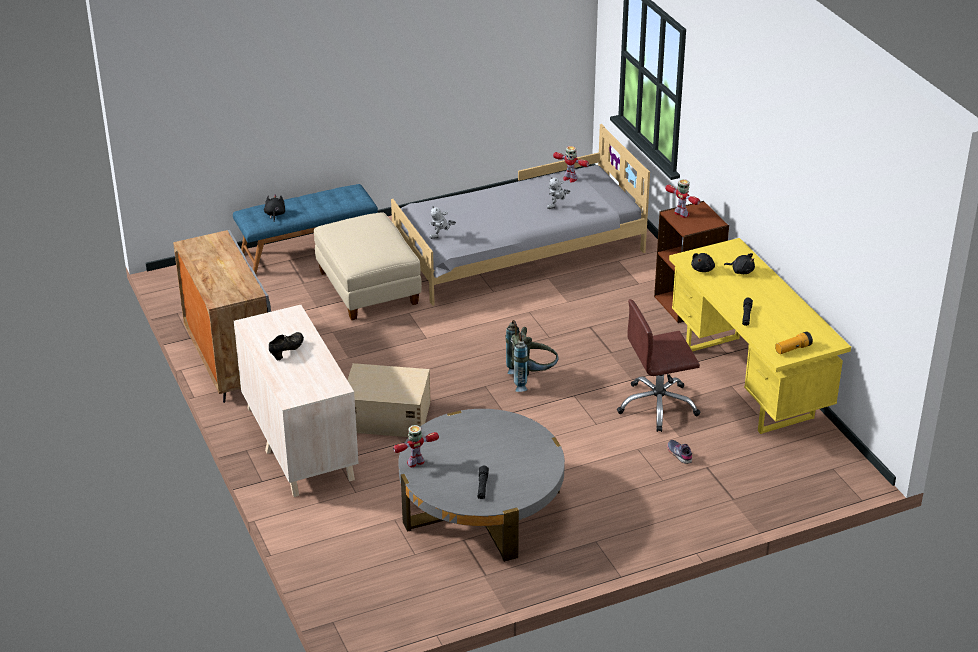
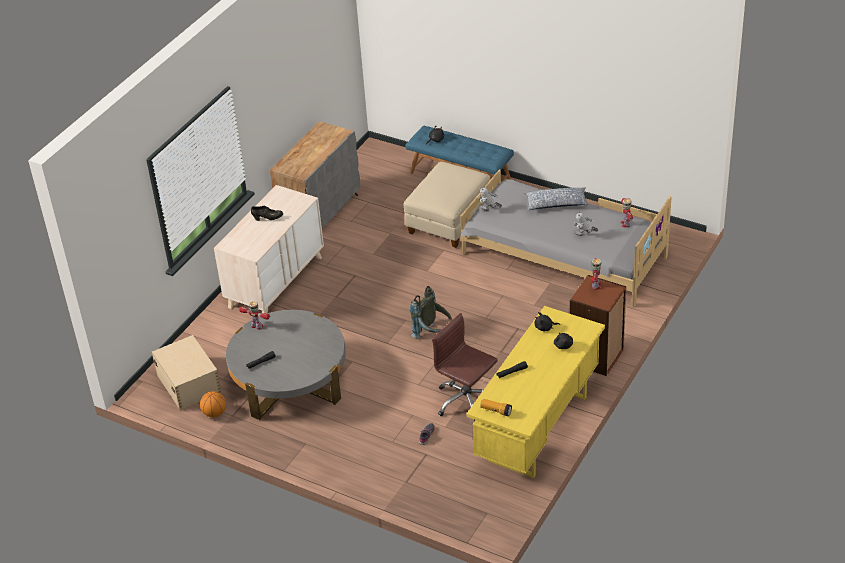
camera: 55 degrees right, 5 degrees up
(386, 416) = (334, 299): beige storage box -> beige storage box (188, 382)
(464, 587) = (214, 413): none -> basketball
(487, 198) = (556, 204): none -> pillow

